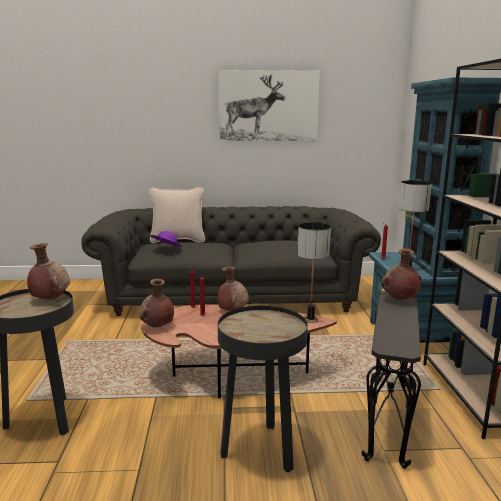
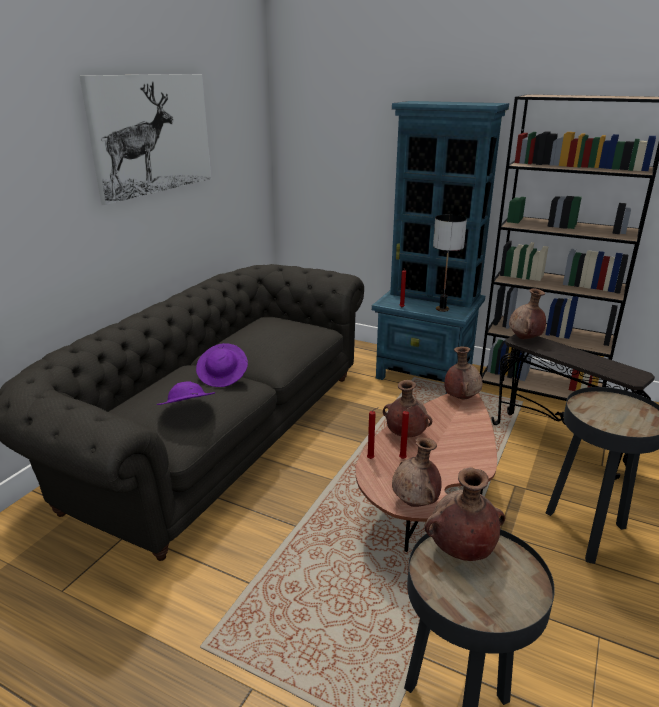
camera: 60 degrees left, 10 degrees up
(178, 240) = (130, 393): beige pillow -> none
(212, 247) = (223, 376): none -> purple hat
(310, 320) = (461, 398): table lamp -> brown vase

